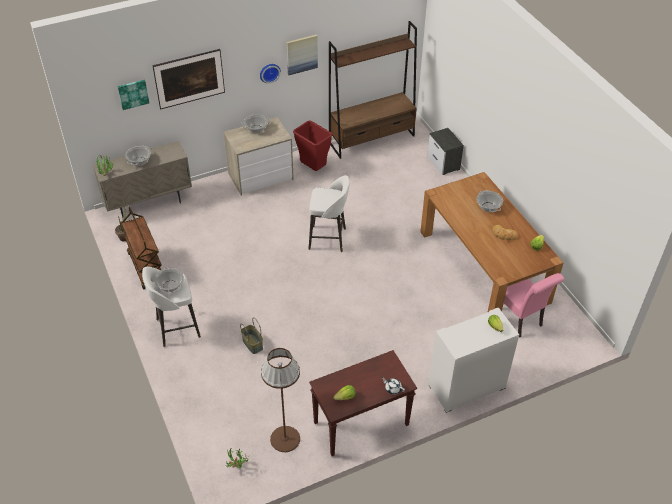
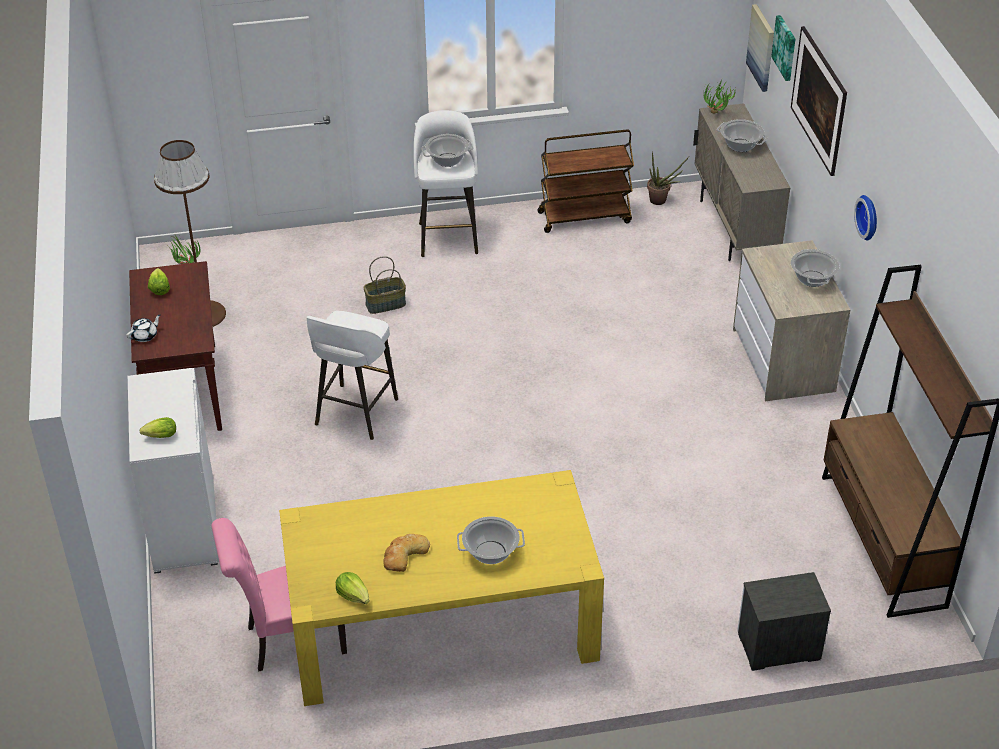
camera: 105 degrees right, 5 degrees down
(301, 54) = (899, 241): picture -> picture (761, 47)
(312, 168) = (795, 432): red trash can -> none
(328, 239) = (587, 422): white stool -> white stool (355, 413)
(483, 266) = (442, 626): brown dining table -> yellow dining table

